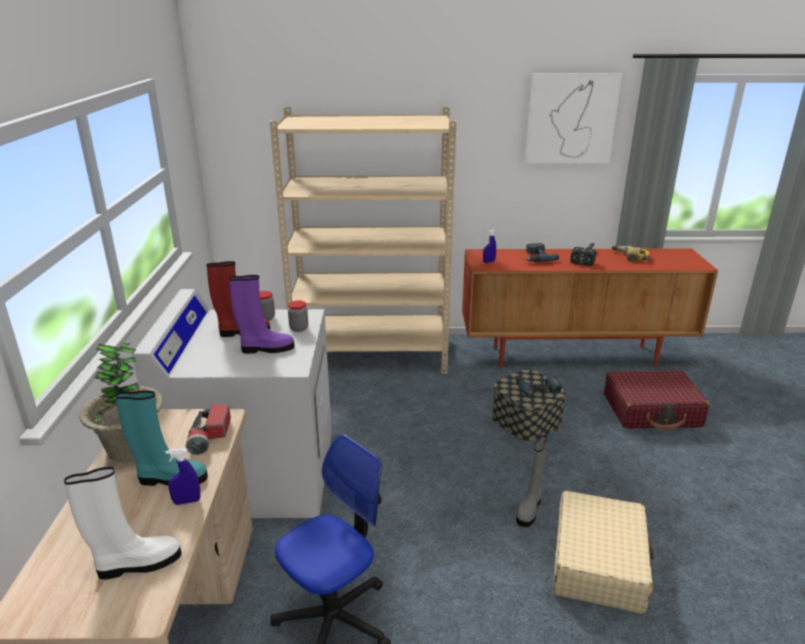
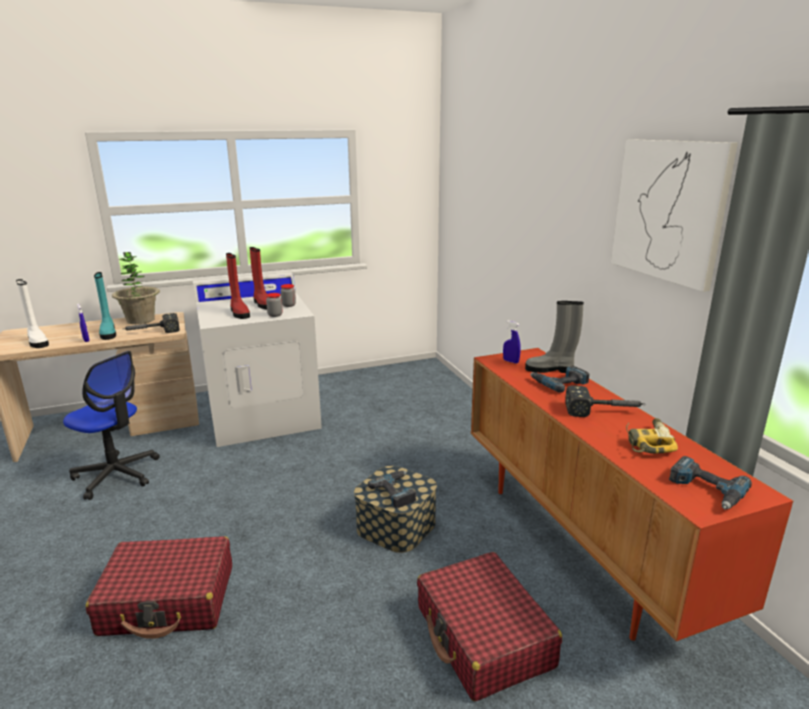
camera: 70 degrees right, 5 degrees down
(209, 436) = (151, 332): flashlight -> hammer
(266, 349) = (239, 313): purple boot -> red boot
(371, 354) = (459, 417): beige bookcase -> none
(529, 509) = (242, 546): grey boot -> grey boot (550, 369)
(598, 562) = (169, 600): beige suitcase -> red suitcase
(683, 260) = (706, 490): none -> power drill

